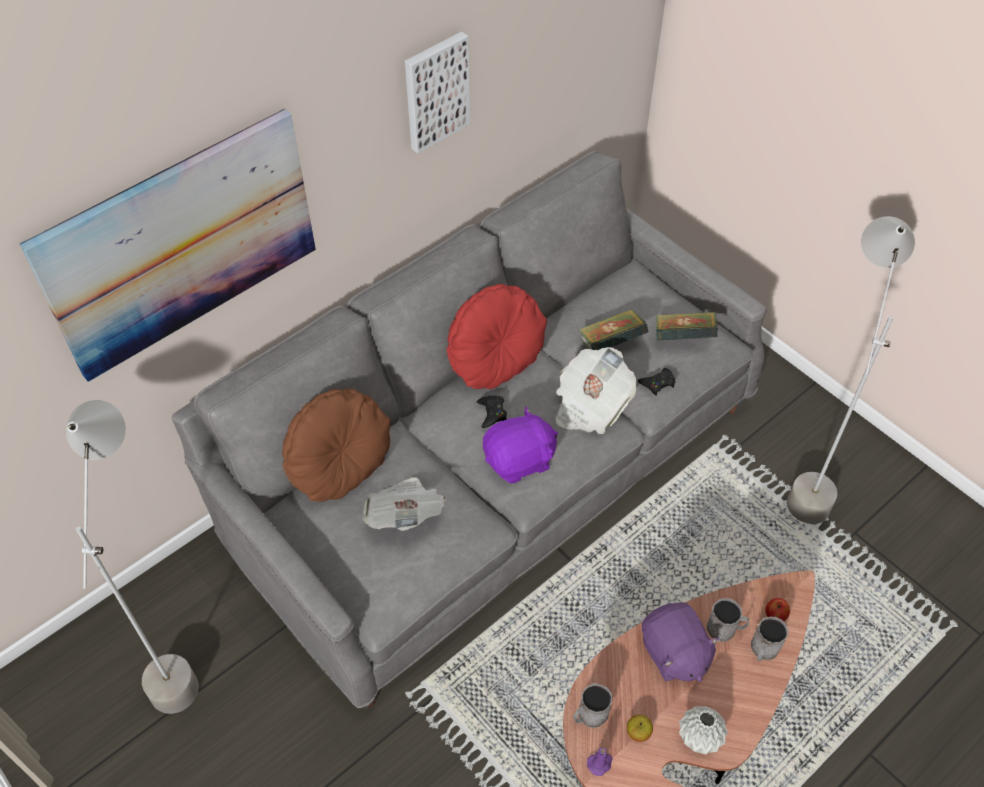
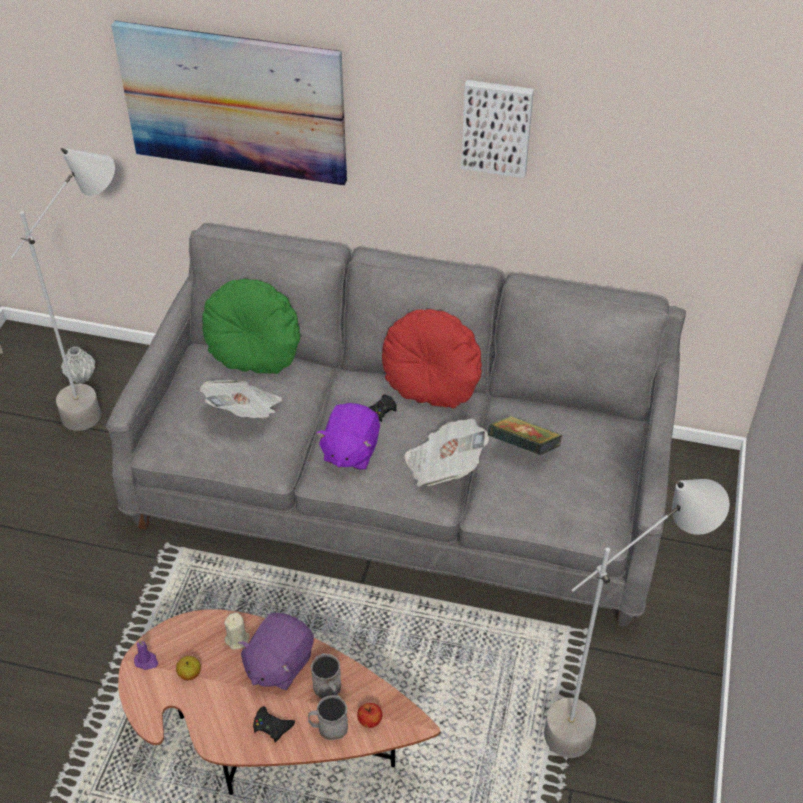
camera: 55 degrees right, 5 degrees down
(342, 472) = (255, 359): brown pillow -> green pillow
(519, 461) = (350, 451): purple plush toy -> purple plush toy turned 75 degrees clockwise
(589, 715) = (182, 634): grey mug -> none
(626, 672) = (237, 639): none -> beige candle
(657, 383) = (509, 499): black game controller -> black game controller (272, 726)
(683, 339) = (575, 493): book -> none
(699, 737) = (213, 718): grey vase -> grey vase (82, 377)

